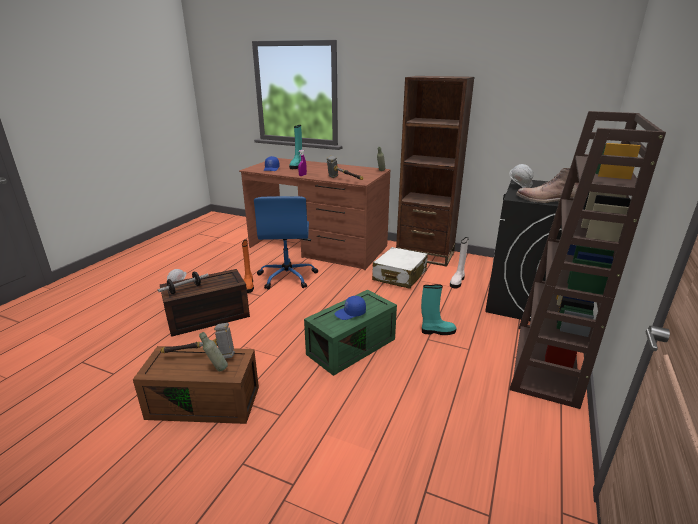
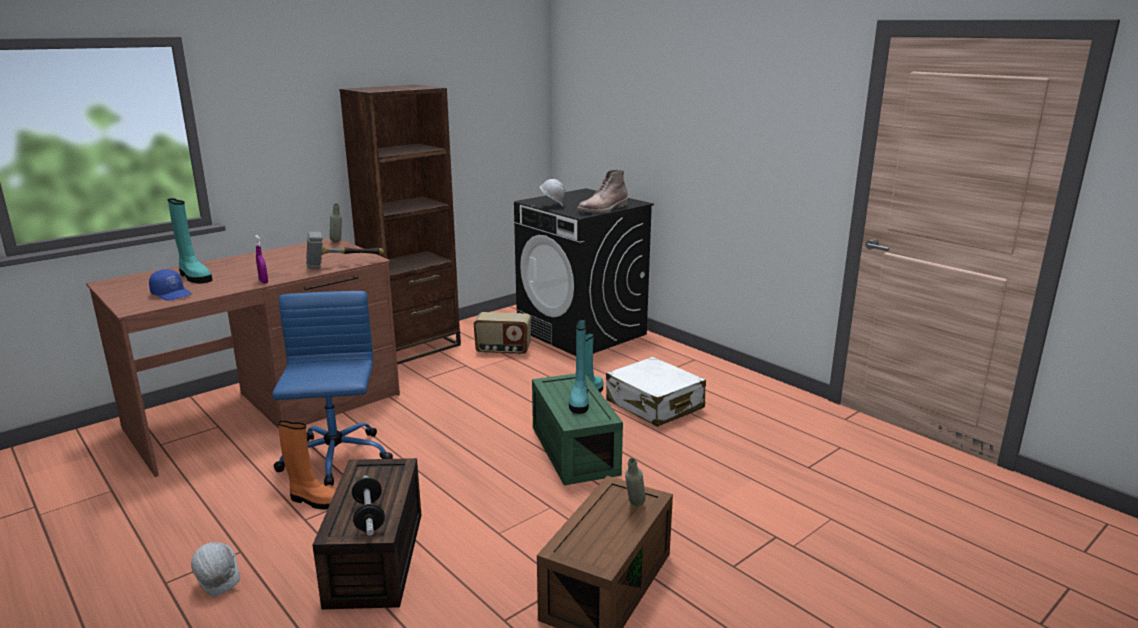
camera: 65 degrees left, 5 degrees down
(202, 356) = (596, 516): hammer -> none
(287, 277) = (335, 459): blue office chair -> blue office chair turned 120 degrees counterclockwise
(350, 313) = (579, 400): blue cap -> turquoise boot
(399, 276) = (446, 378): white suitcase -> white suitcase (654, 405)
(457, 281) = (503, 351): white boot -> radio
(546, 364) = (684, 362): brown bookcase -> none

